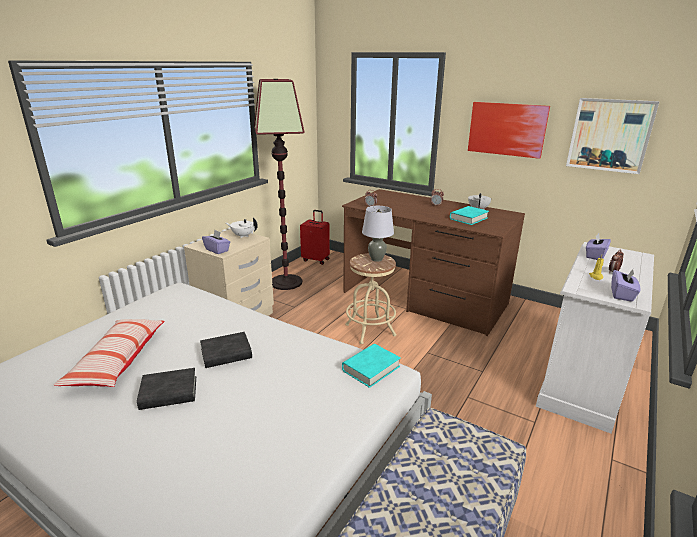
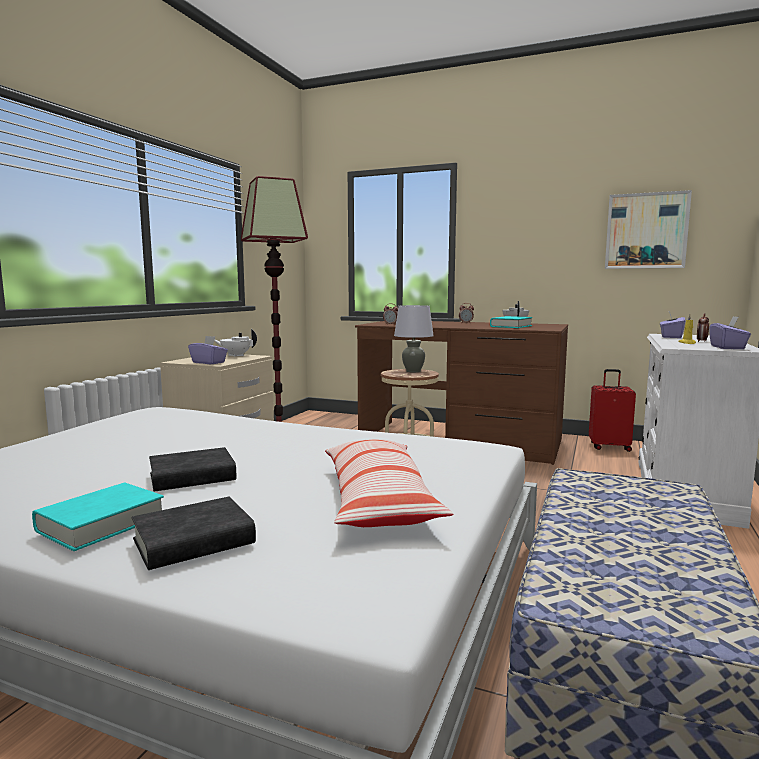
camera: 10 degrees left, 15 degrees down
(117, 360) = (96, 460): pillow -> pillow (378, 500)
(226, 354) = (258, 446): black book -> black book (194, 542)
(316, 260) = (310, 419): red suitcase -> red suitcase (609, 447)
(371, 368) = (461, 446): turquoise book -> turquoise book (101, 523)
(507, 129) = (533, 237): picture -> none

